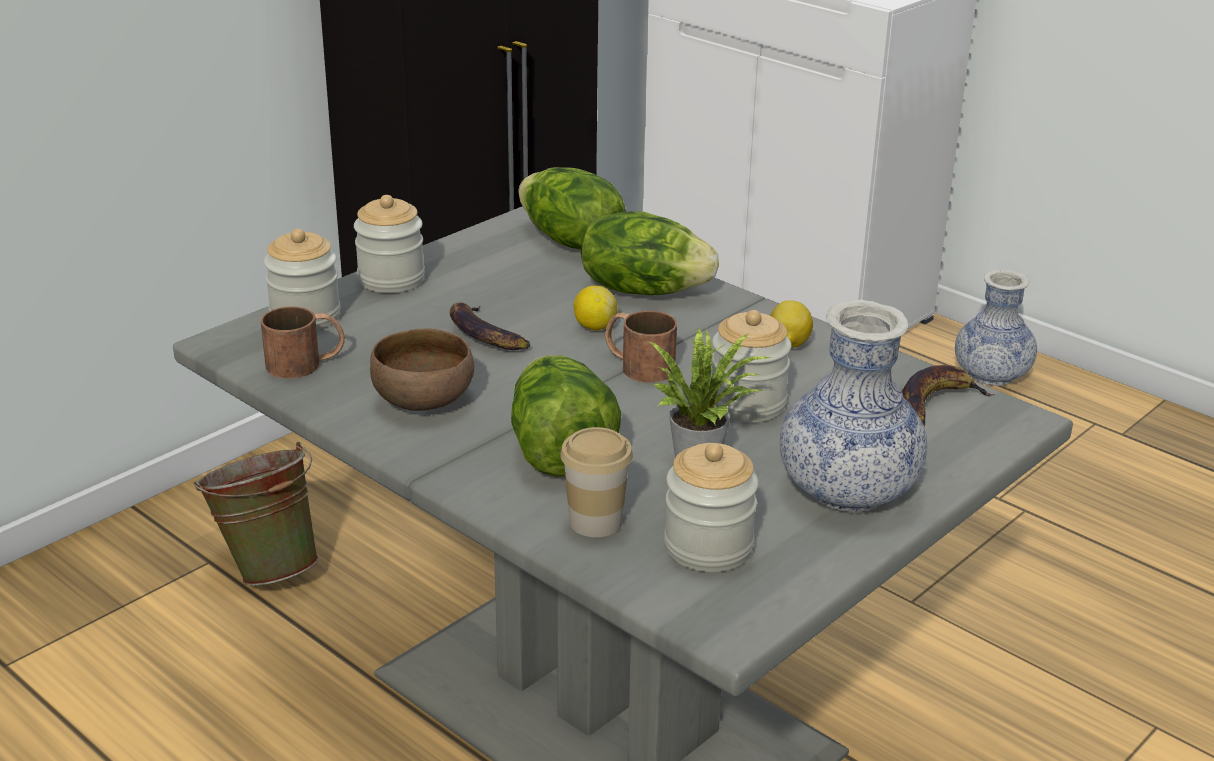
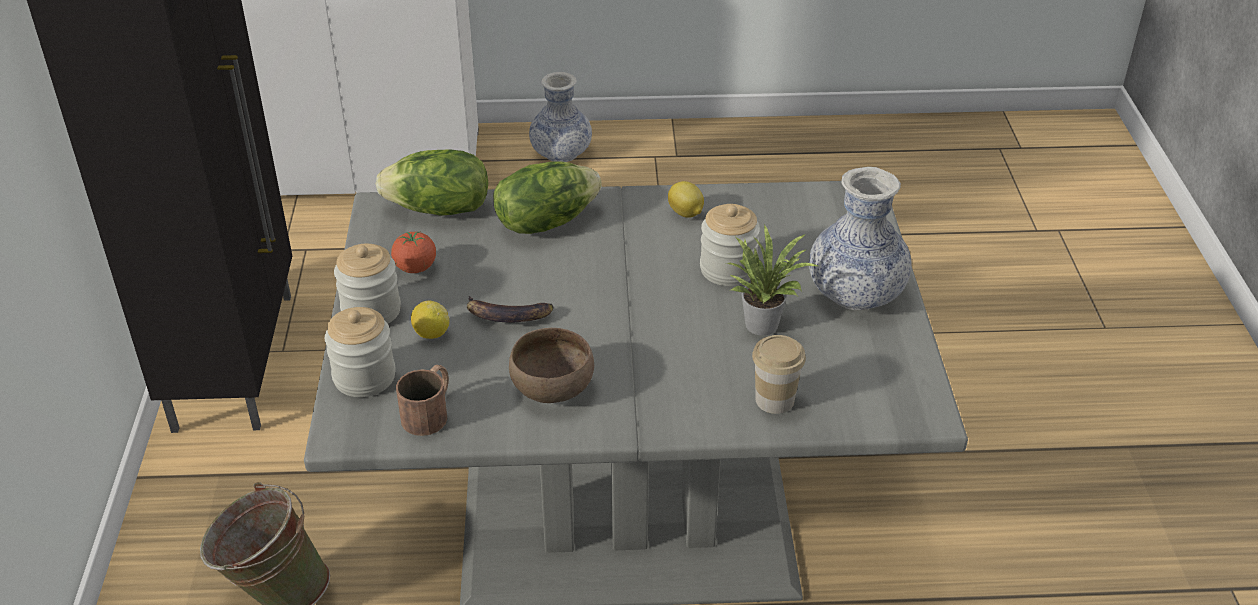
camera: 45 degrees left, 10 degrees up
(476, 269) = (415, 268): none -> tomato
(559, 452) = (685, 369): lettuce -> none
(594, 326) = (562, 267): lemon -> lemon (431, 333)
(637, 365) = (630, 280): brown mug -> none
(708, 547) = (848, 375): jar -> none
(936, 404) = (814, 209): banana -> none

